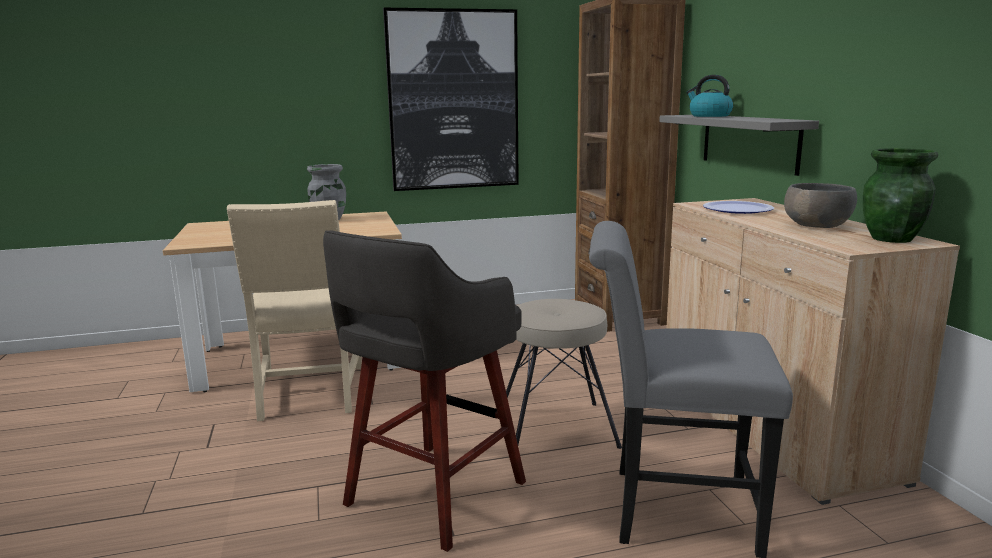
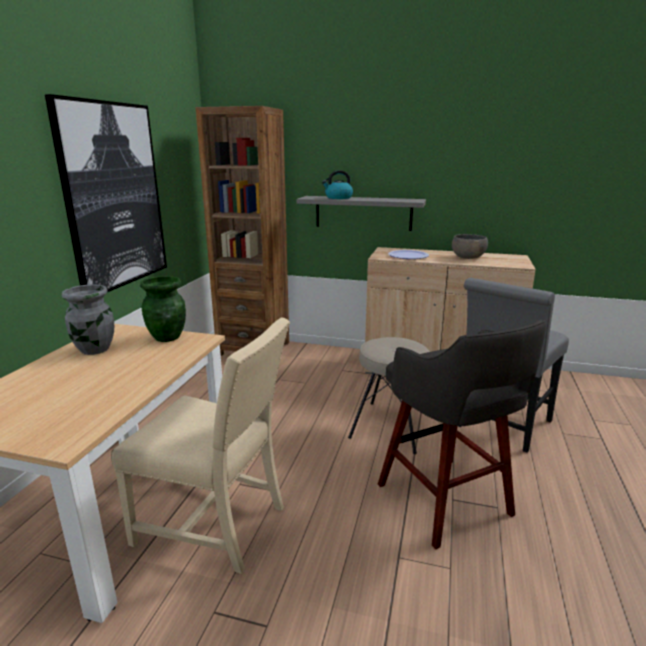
camera: 60 degrees left, 5 degrees up
(892, 239) = (508, 257): green vase -> green vase (168, 337)

